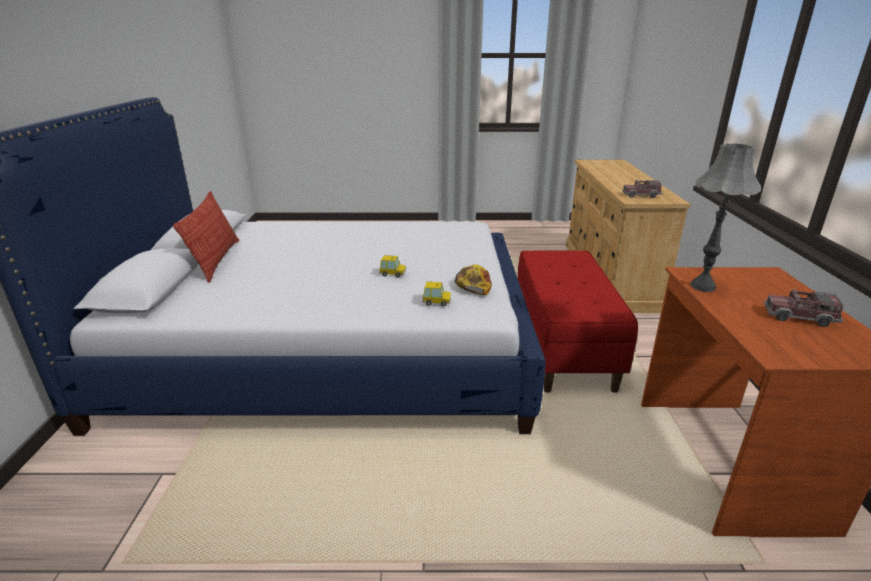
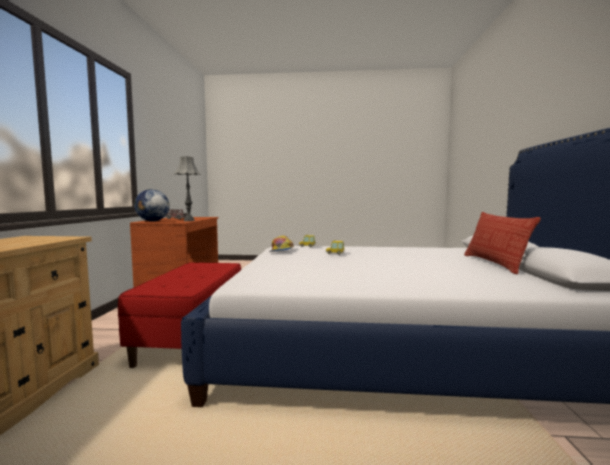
camera: 175 degrees left, 20 degrees down
(641, 195) = (36, 240): toy truck -> none
(765, 278) = (152, 221): none -> globe

